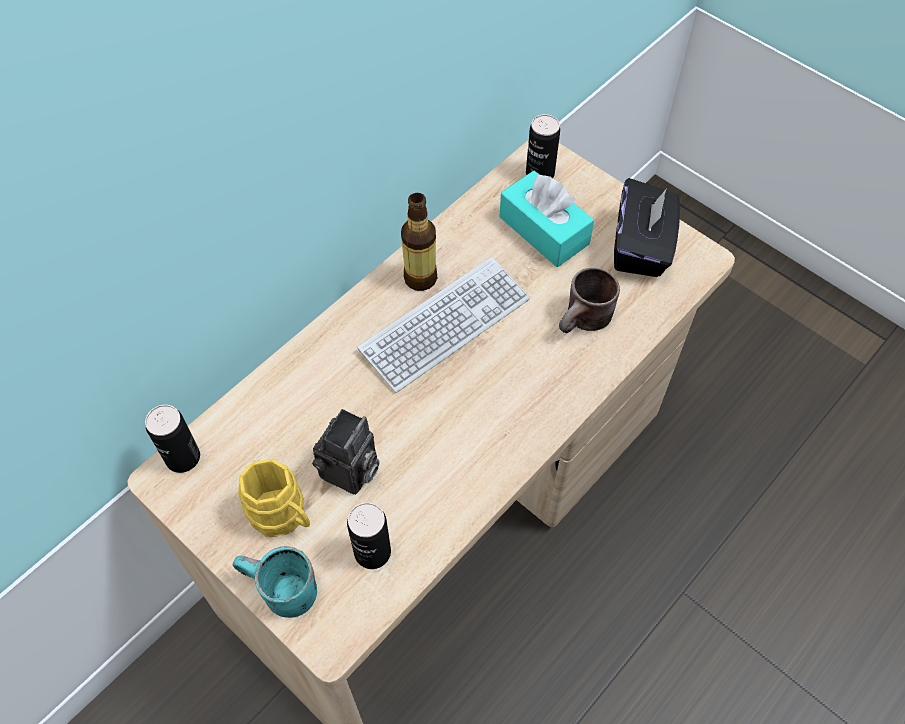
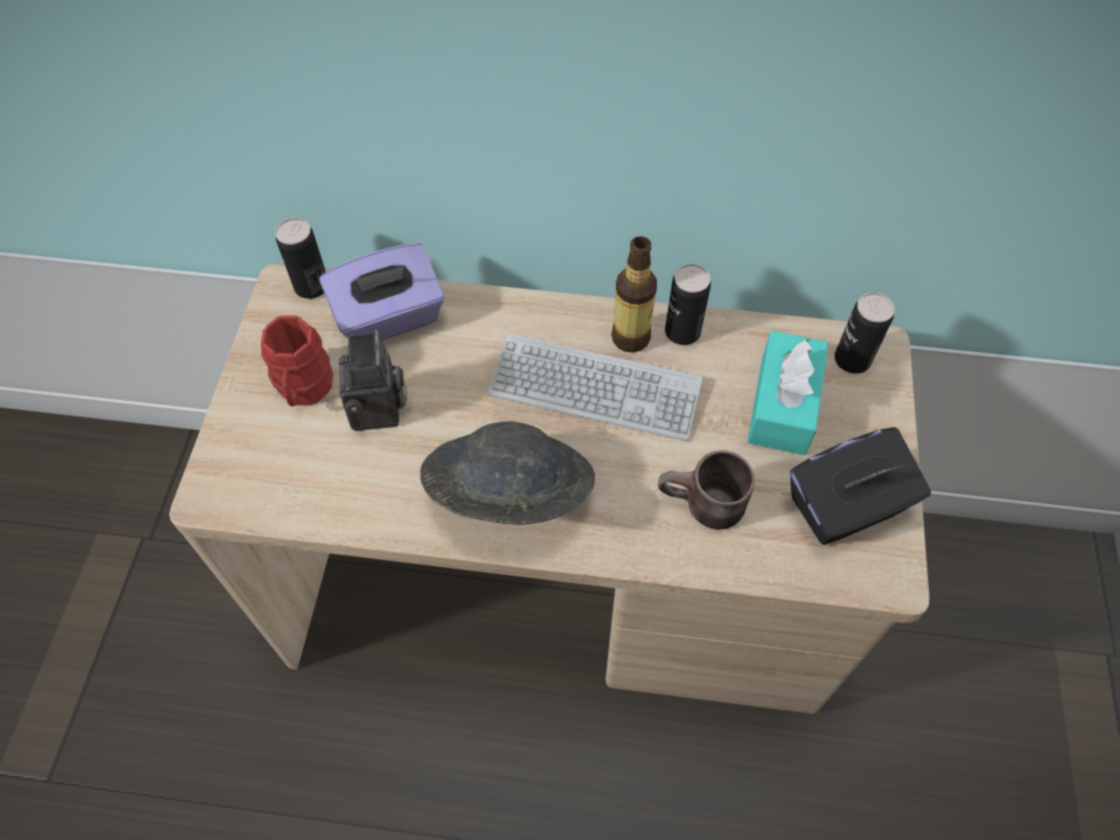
camera: 55 degrees right, 0 degrees up
(267, 419) = (390, 318): none -> purple tissue box
(278, 593) = (230, 431): turquoise mug -> none
(283, 516) = (303, 389): yellow mug -> red mug
(350, 473) = (379, 411): camera -> camera turned 90 degrees counterclockwise
(372, 552) = (313, 476): can -> can (682, 331)
(489, 428) = (508, 494): none -> grey hat

